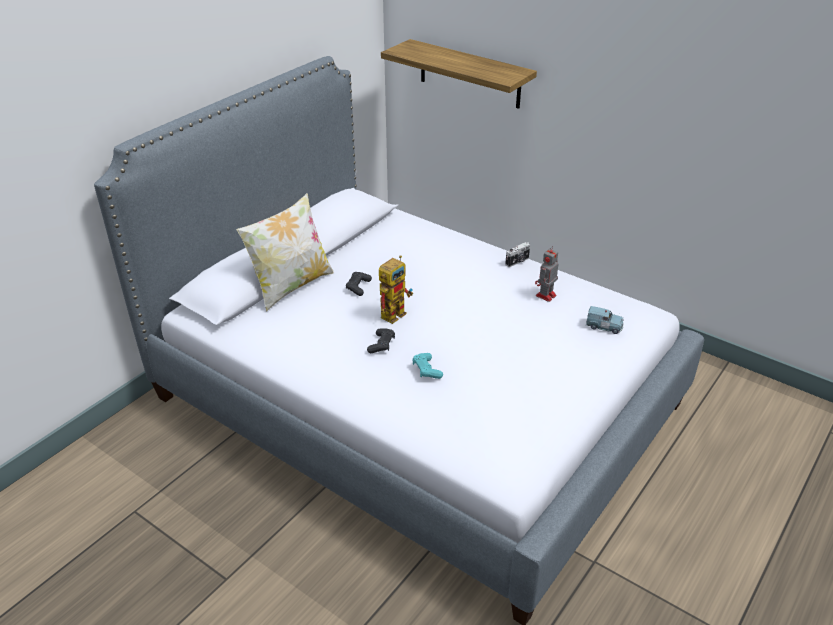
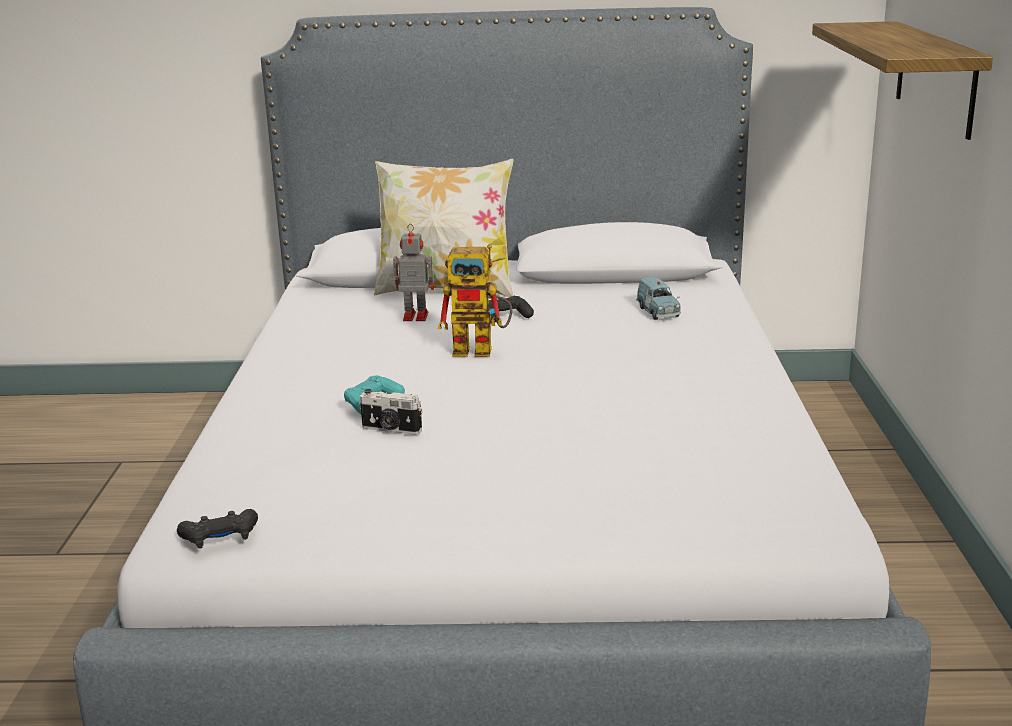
camera: 55 degrees right, 15 degrees down
(381, 345) = (394, 365): black game controller -> black game controller (220, 538)
(517, 262) = (760, 381): camera -> camera (391, 429)
(545, 296) = (703, 426): toy robot -> toy robot (414, 316)
(604, 327) = (701, 495): blue toy car -> blue toy car (658, 312)

